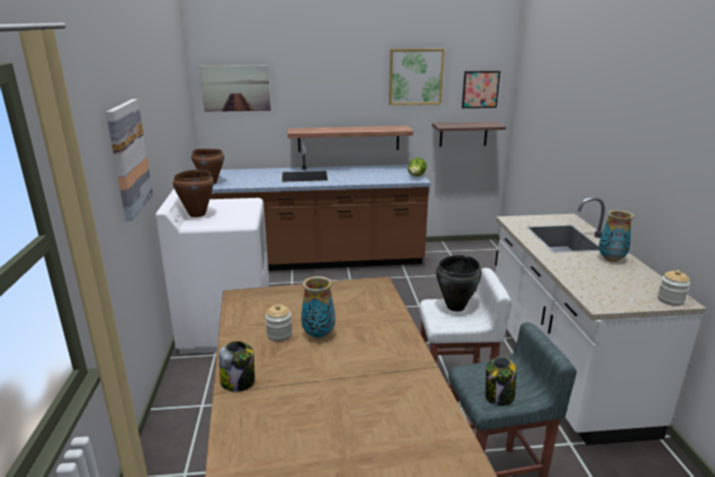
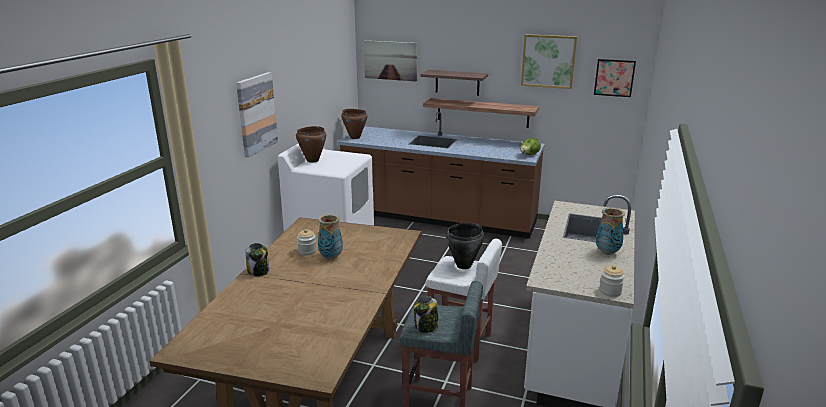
camera: 25 degrees right, 0 degrees up
(463, 134) = (594, 120): shelf -> shelf (457, 82)

